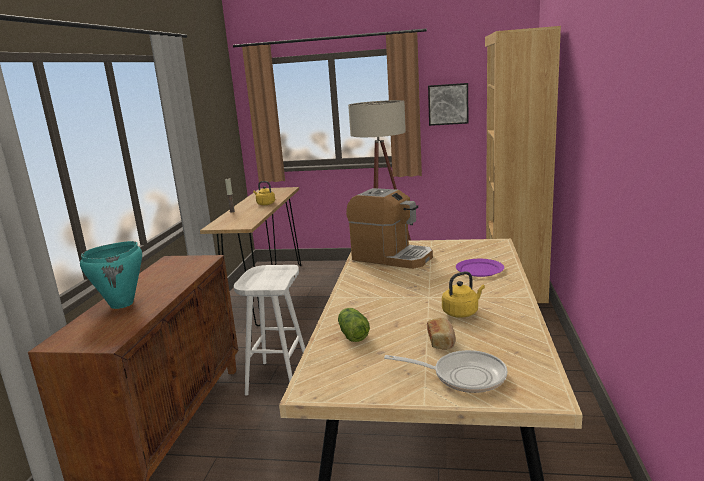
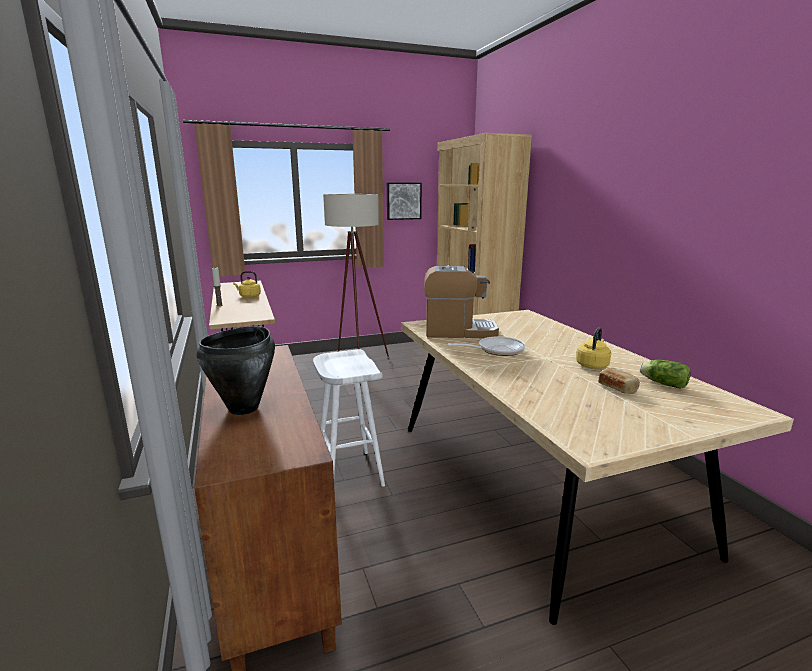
camera: 30 degrees left, 0 degrees up
(122, 304) = (244, 408): turquoise cooking pot -> black cooking pot
(352, 333) = (538, 395): lettuce -> lettuce (662, 383)
(463, 376) = (680, 410): frying pan -> frying pan (496, 350)
(479, 269) = (547, 333): purple plate -> none

